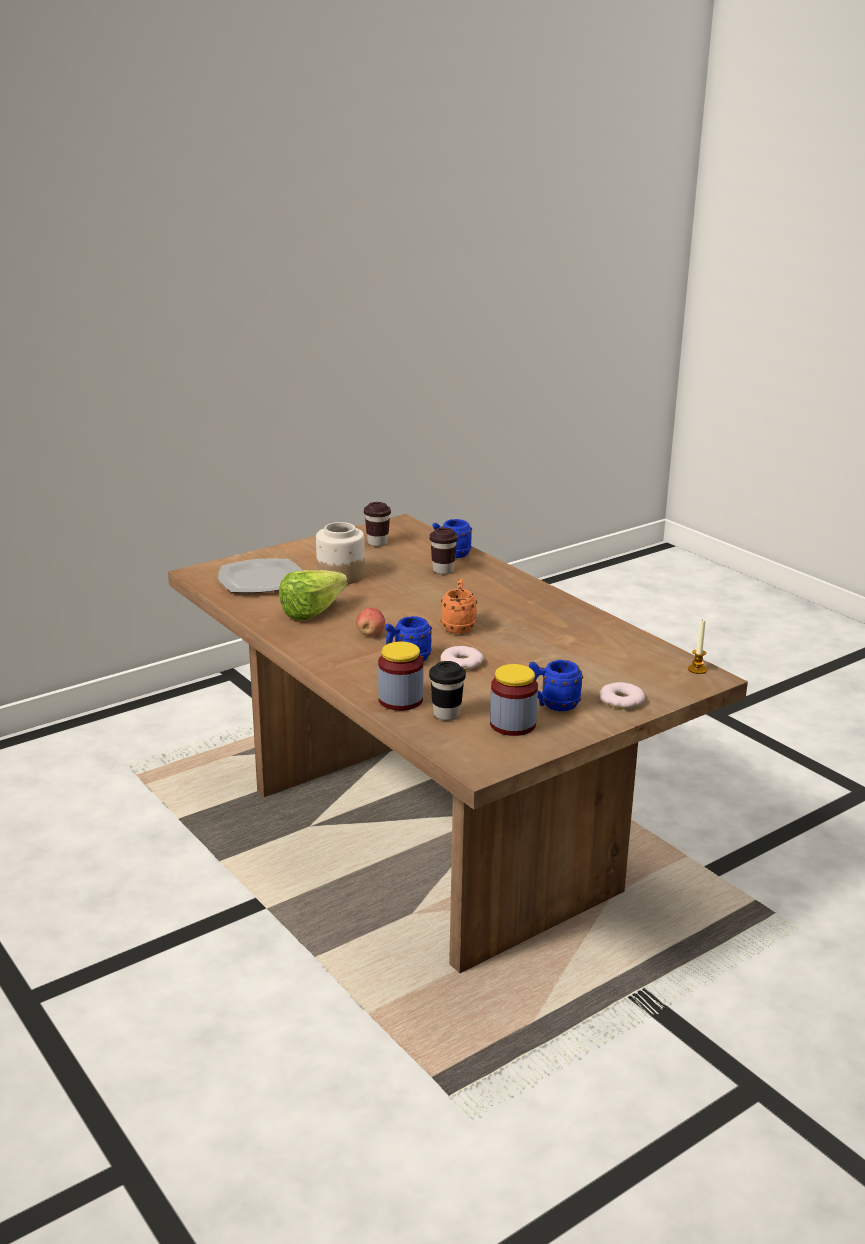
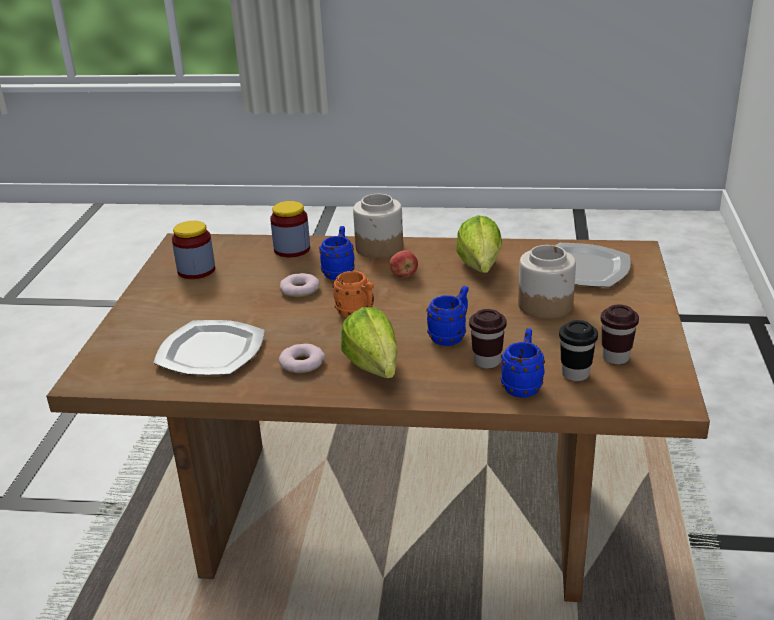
camera: 135 degrees right, 5 degrees up
(335, 663) = (380, 247): none -> jar
(446, 714) = (248, 256): black cup -> black cup (575, 374)
(513, 594) = (374, 372): none -> lettuce
(553, 705) = (187, 294): blue mug -> blue mug (451, 336)
(596, 652) = (211, 352): none -> plate
(621, 700) = (140, 322): donut -> donut (302, 363)
(697, 669) = (103, 382): candle -> none

